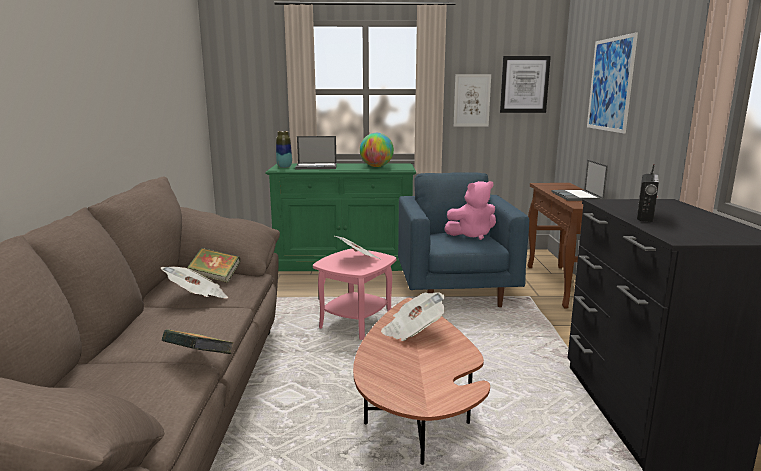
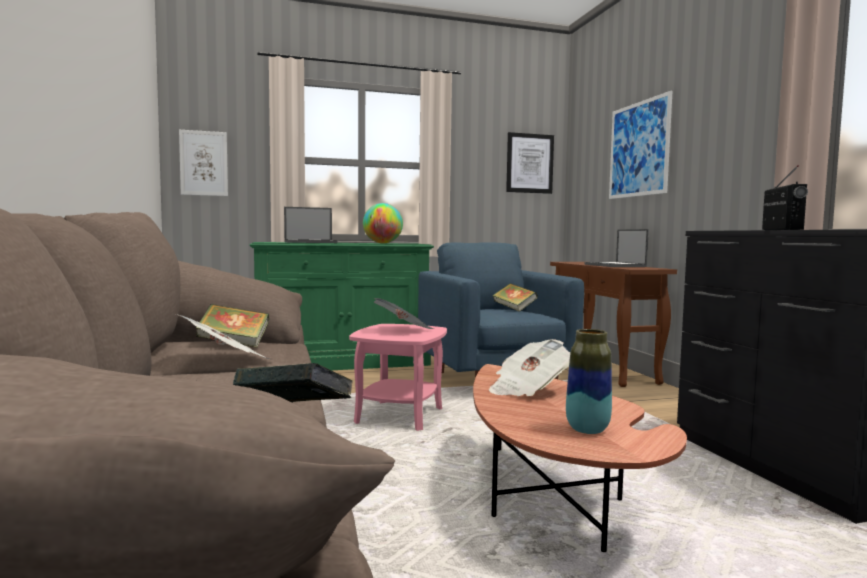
camera: 15 degrees left, 10 degrees down
(284, 167) = (270, 242): vase -> vase (587, 429)
(472, 100) = (477, 177): picture -> picture (204, 163)
(472, 235) = (514, 309): pink plush toy -> book

